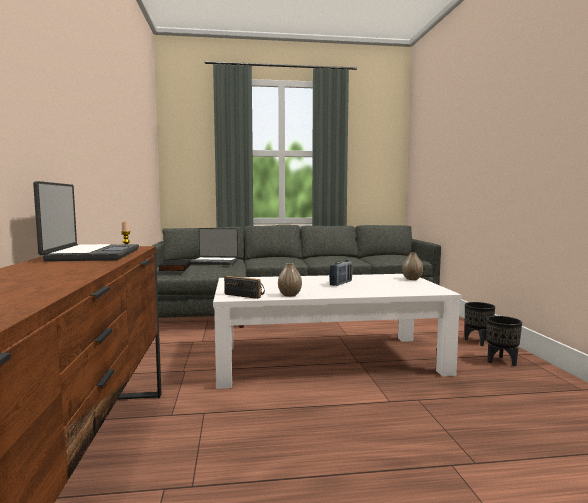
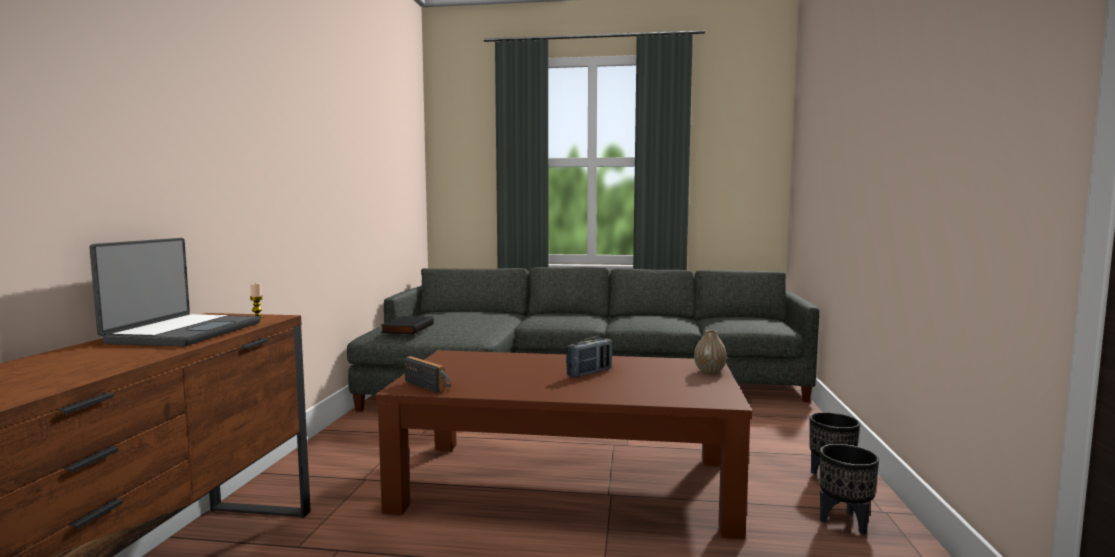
camera: 15 degrees right, 0 degrees up
(214, 262) = (471, 320): laptop -> none
(289, 295) = (488, 390): vase -> none
(328, 359) = (568, 483): white coffee table -> brown coffee table

